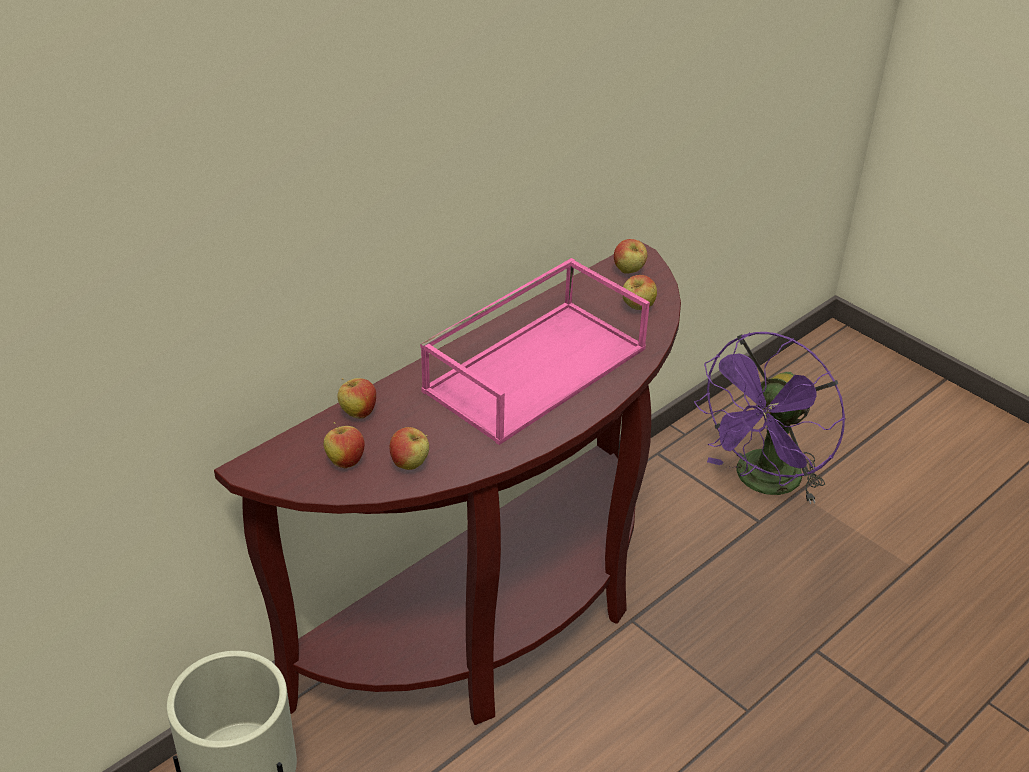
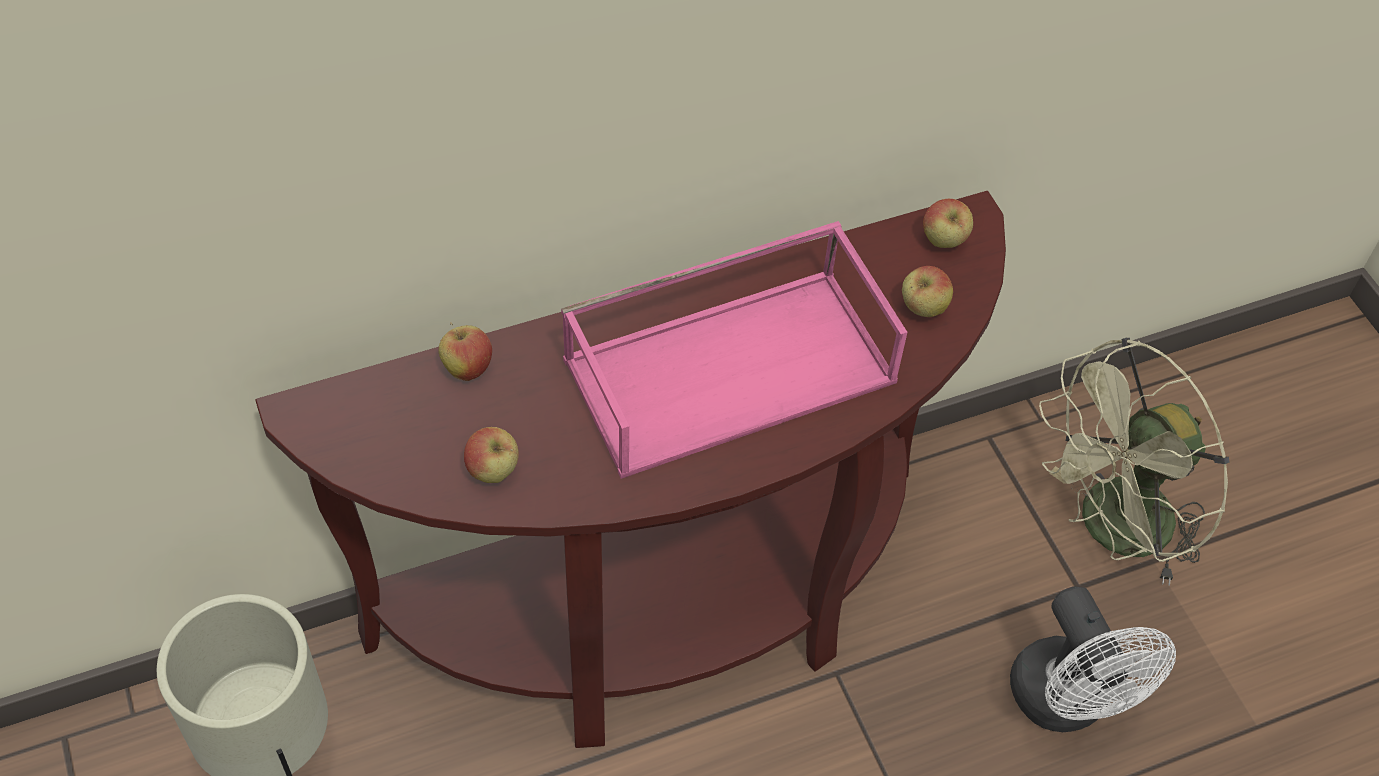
camera: 20 degrees right, 15 degrees up
(345, 461) = (416, 440): apple -> none
(762, 483) = (1111, 530): purple fan -> green fan
(789, 590) = (1067, 704): none -> white fan

